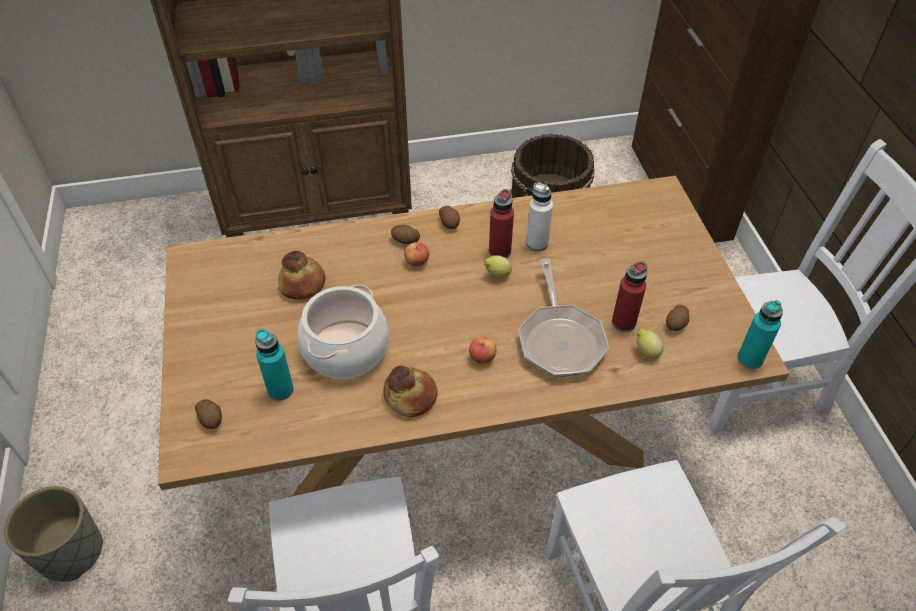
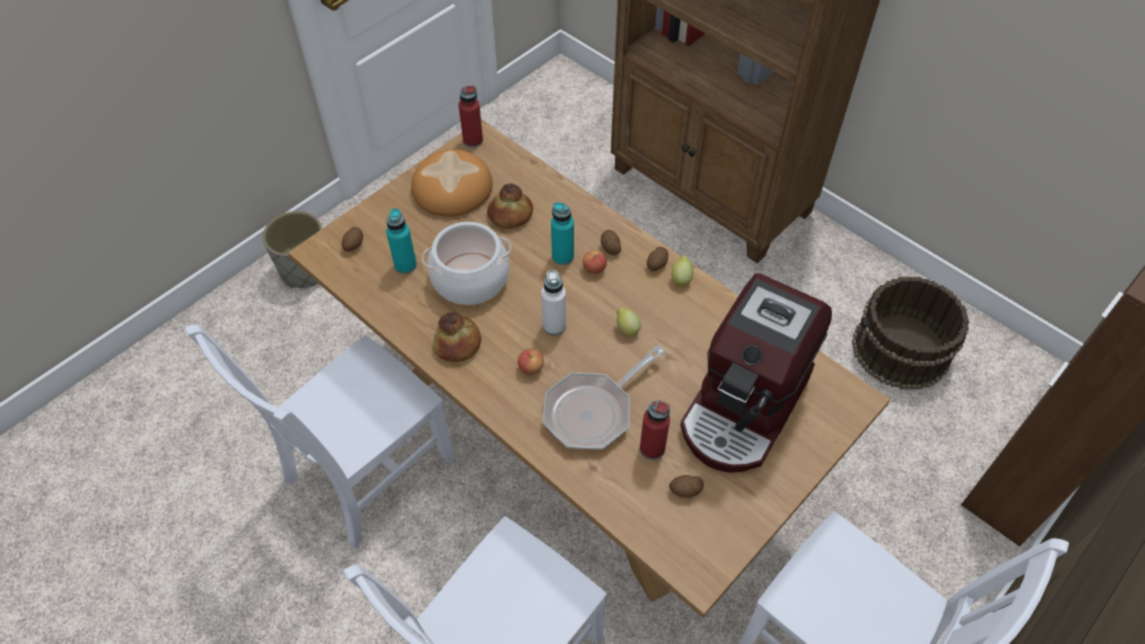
camera: 55 degrees right, 5 degrees up
(225, 307) = (452, 187): none -> bread
(499, 251) = (656, 316): red bottle -> red bottle (473, 141)
(537, 243) = (690, 337): white bottle -> white bottle (554, 326)
(627, 250) = (744, 408): none -> coffee machine
(646, 352) = (632, 482): lemon -> lemon (681, 279)
(750, 359) = (692, 571): turquoise bottle -> turquoise bottle (562, 257)

